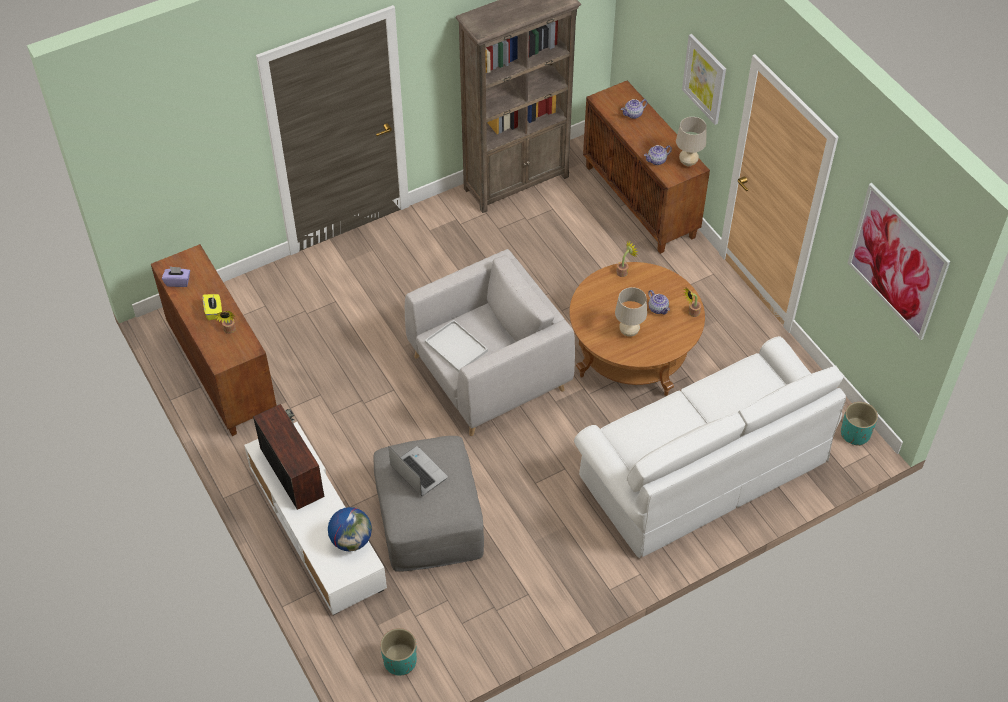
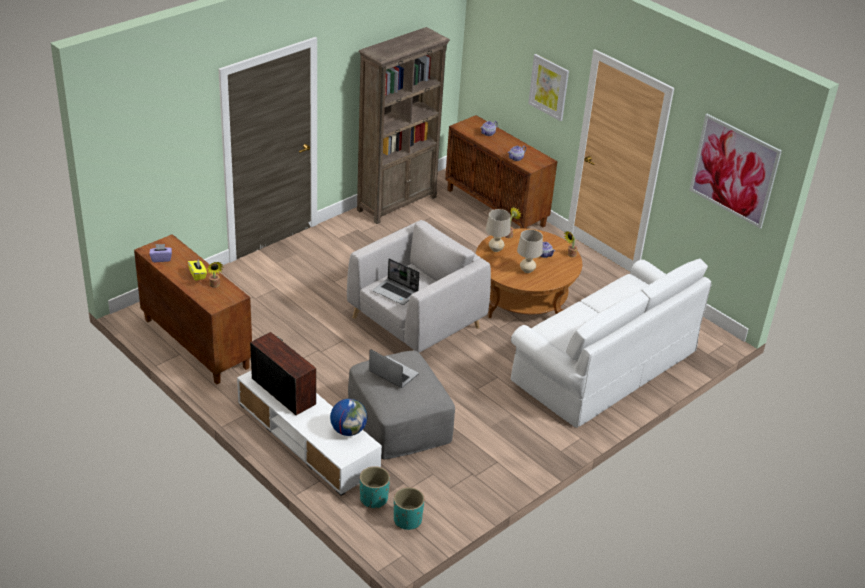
camera: 15 degrees left, 15 degrees down
(457, 347) = (396, 292): white tray -> laptop
(688, 162) = (539, 158): beige table lamp -> beige table lamp (496, 249)
(855, 434) = (709, 332): turquoise planter -> turquoise planter (373, 499)

